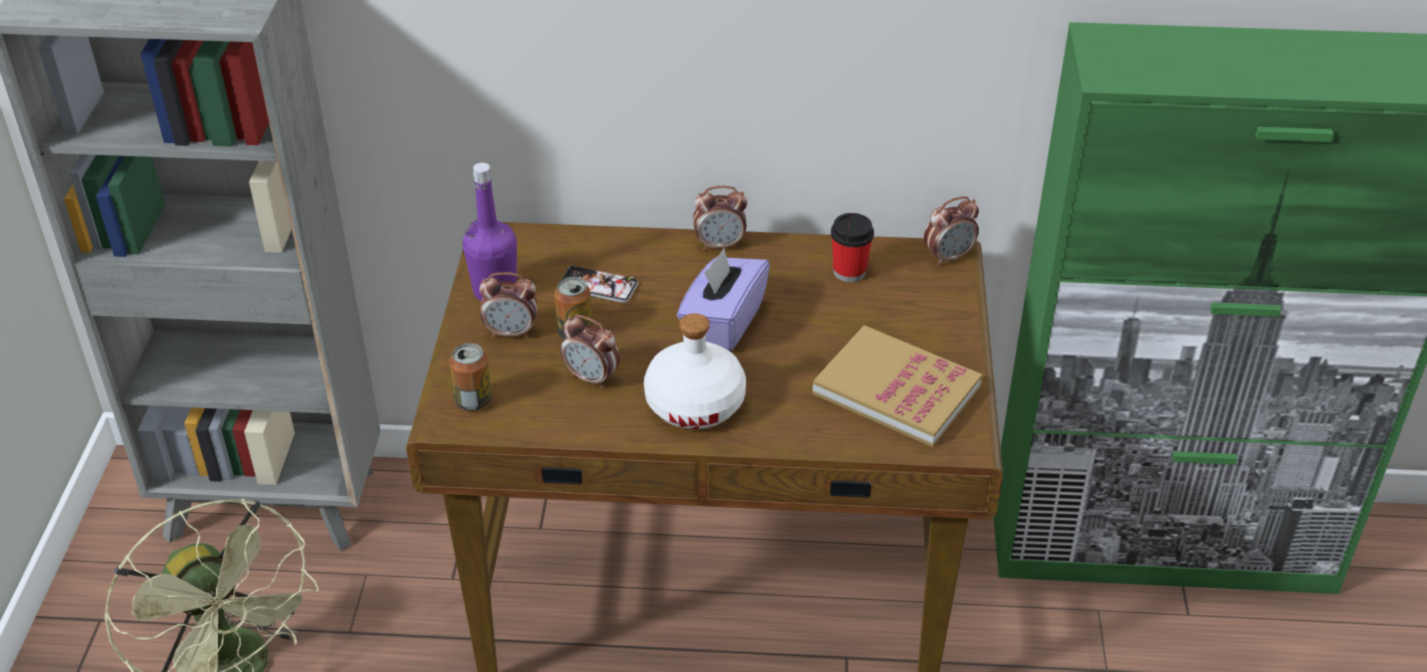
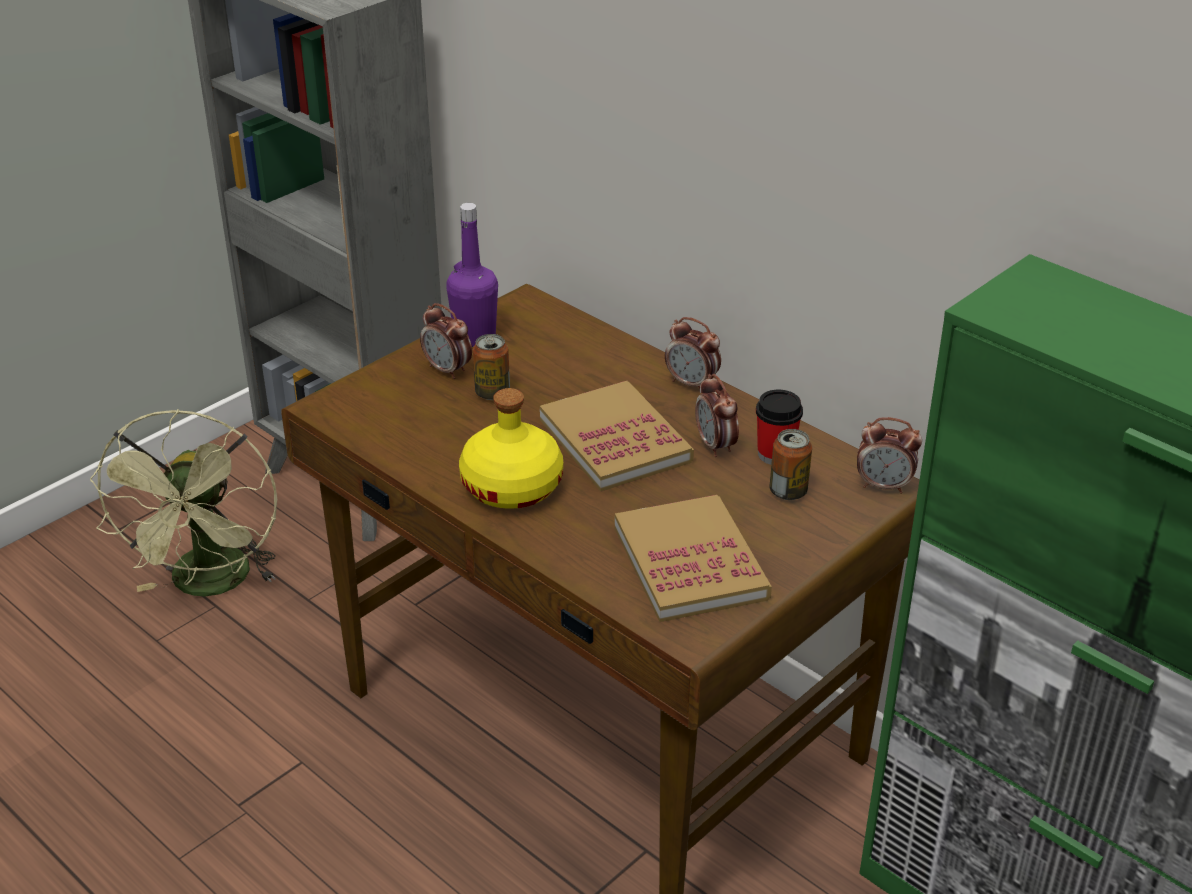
camera: 40 degrees right, 5 degrees down
(473, 401) = (359, 402): can -> can (788, 491)
(592, 378) = (461, 429): alarm clock -> alarm clock (715, 446)
(598, 286) = (555, 368): phone -> none
(695, 403) = (513, 486): white bottle -> yellow bottle
(723, 322) = (615, 440): purple tissue box -> book

